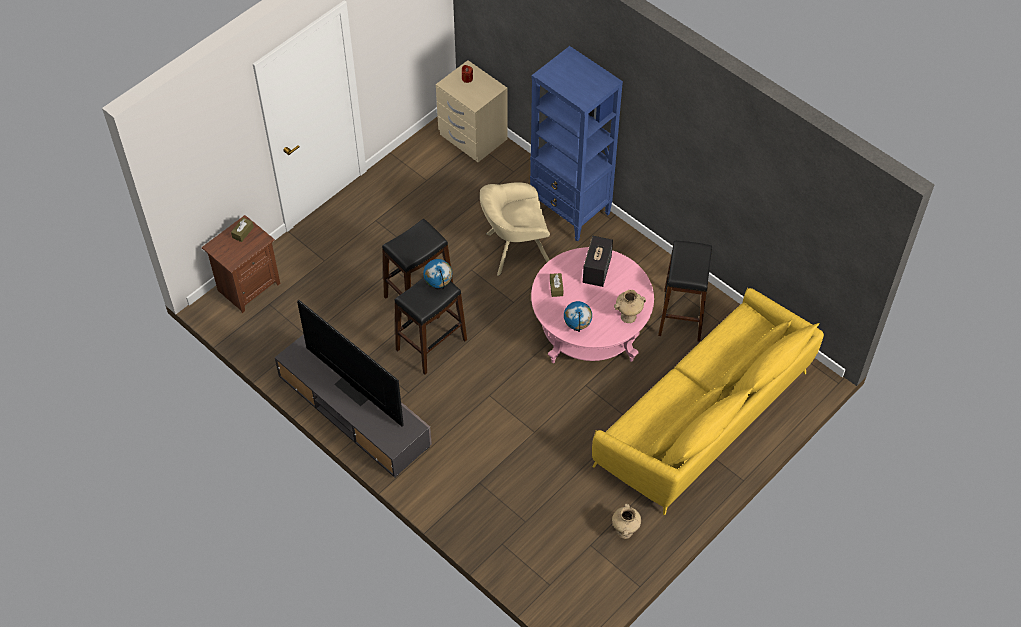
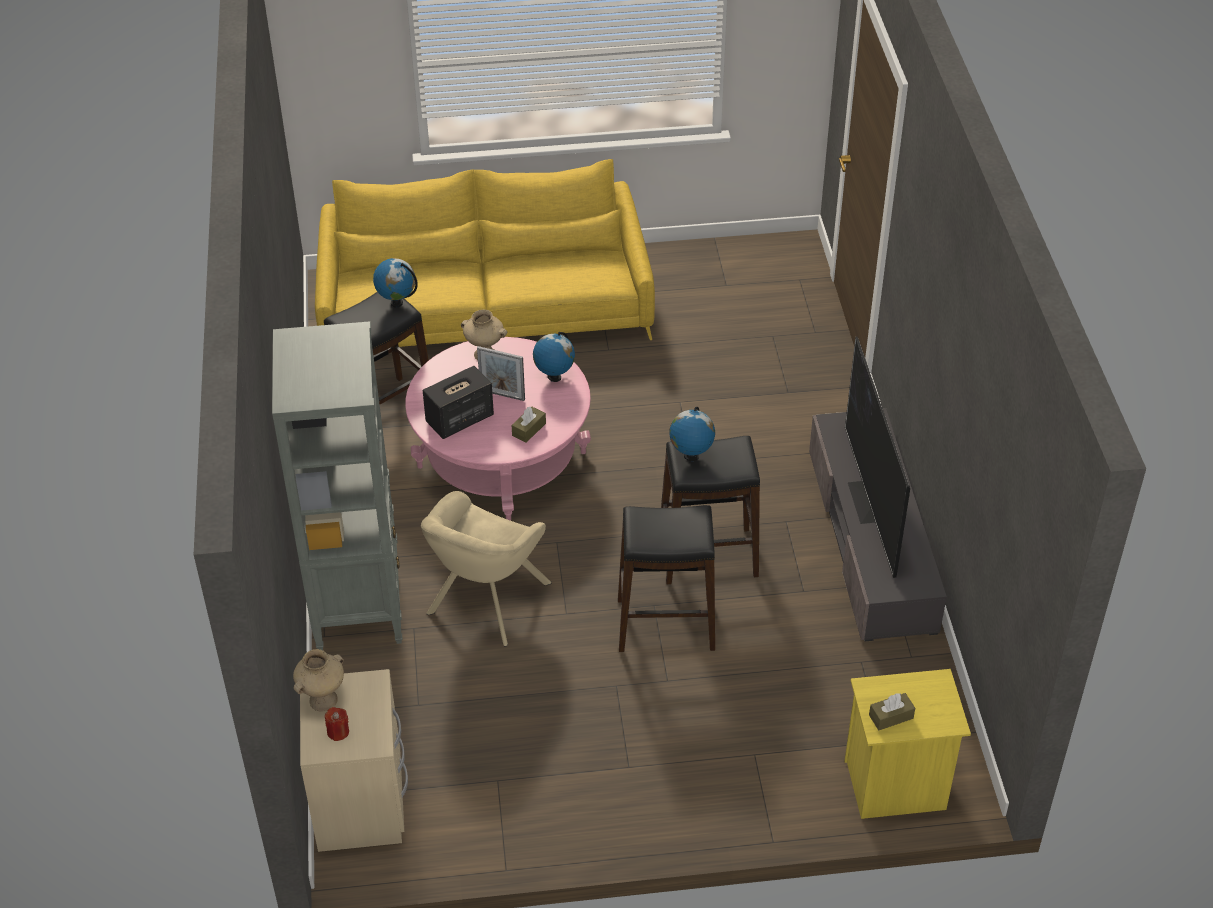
camera: 140 degrees left, 10 degrees down
(248, 286) = (896, 786): brown nightstand -> yellow nightstand
(514, 250) = (485, 602): beige armchair -> beige armchair turned 90 degrees clockwise
(570, 211) = (358, 605): blue bookcase -> grey bookcase
(592, 298) = (502, 395): none -> picture frame
(625, 531) = (680, 276): beige vase -> beige vase (323, 699)
(686, 276) = (397, 302): none -> globe

